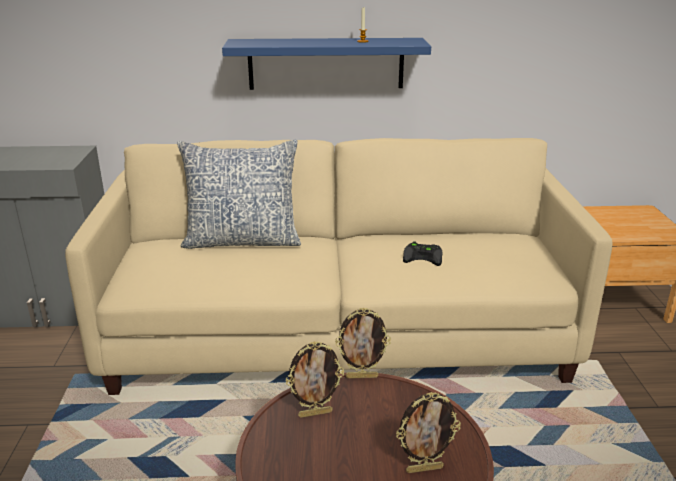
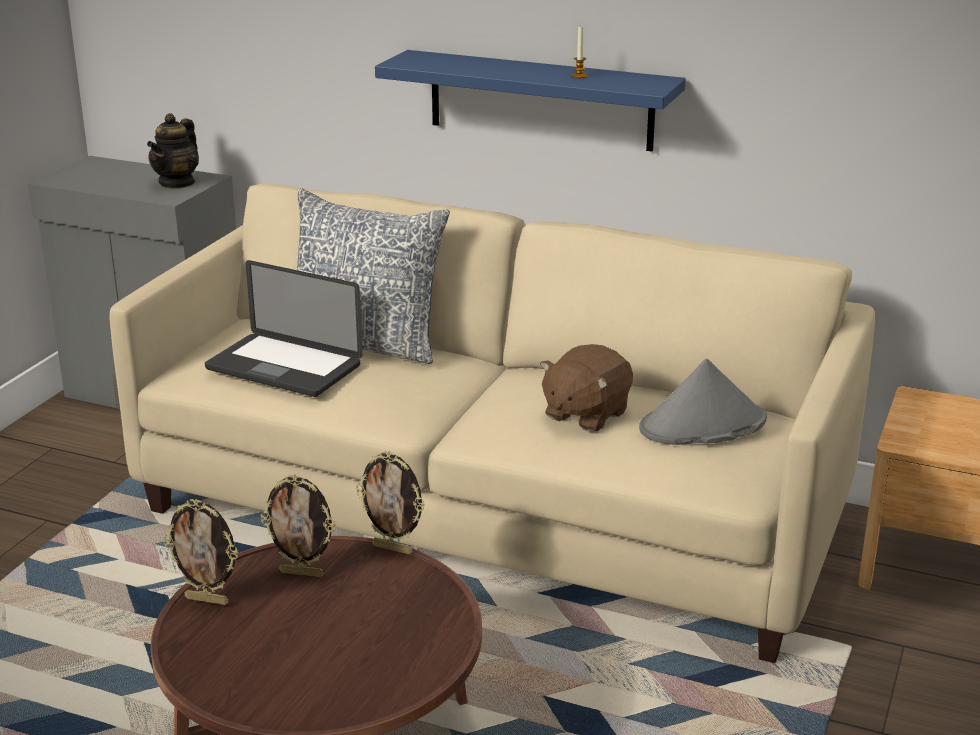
camera: 25 degrees right, 0 degrees up
(59, 155) = (177, 183): none -> teapot
(203, 268) = (283, 367): none -> laptop
(424, 256) = (585, 414): black game controller -> brown plush toy
(424, 468) = (370, 663): picture frame -> picture frame (208, 600)
(495, 248) = (702, 425): none -> grey hat

